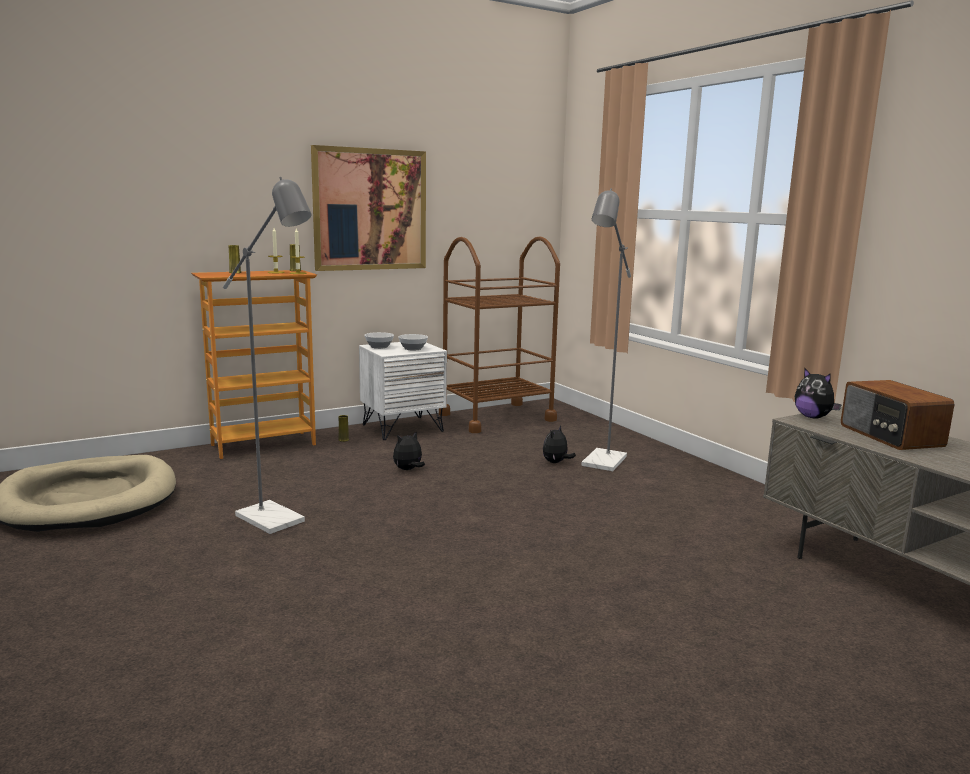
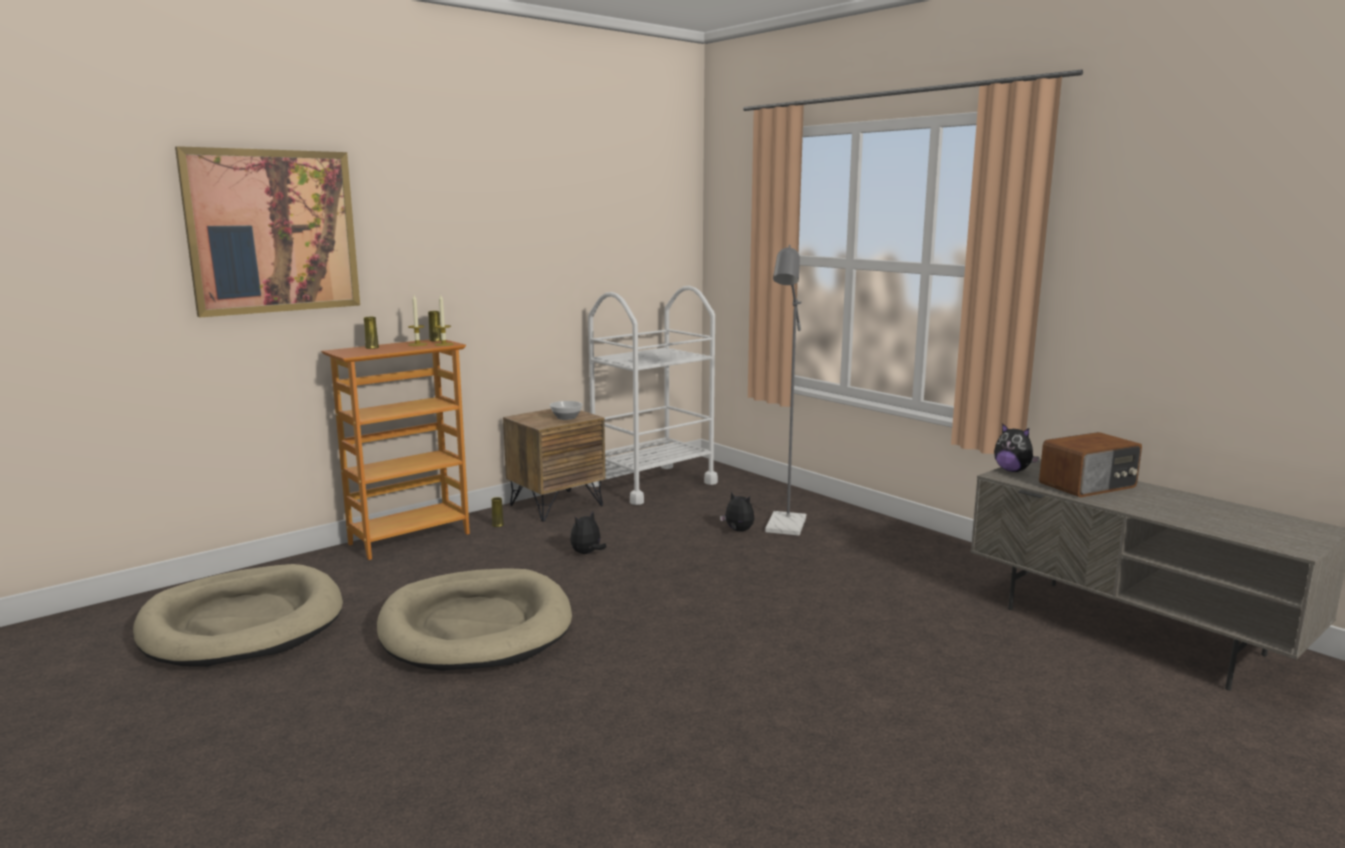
camera: 10 degrees left, 0 degrees up
(277, 522) = (476, 626): grey floor lamp -> beige dog bed
(370, 209) = (509, 266): picture -> picture (273, 231)
(379, 347) = (527, 418): bowl -> none
(402, 428) = (556, 505): white nightstand -> brown nightstand
(496, 417) = (652, 484): brown cart -> white cart
(556, 462) = (738, 531): plush toy -> plush toy turned 105 degrees clockwise
(889, 436) = (1089, 485): radio -> radio turned 90 degrees counterclockwise

